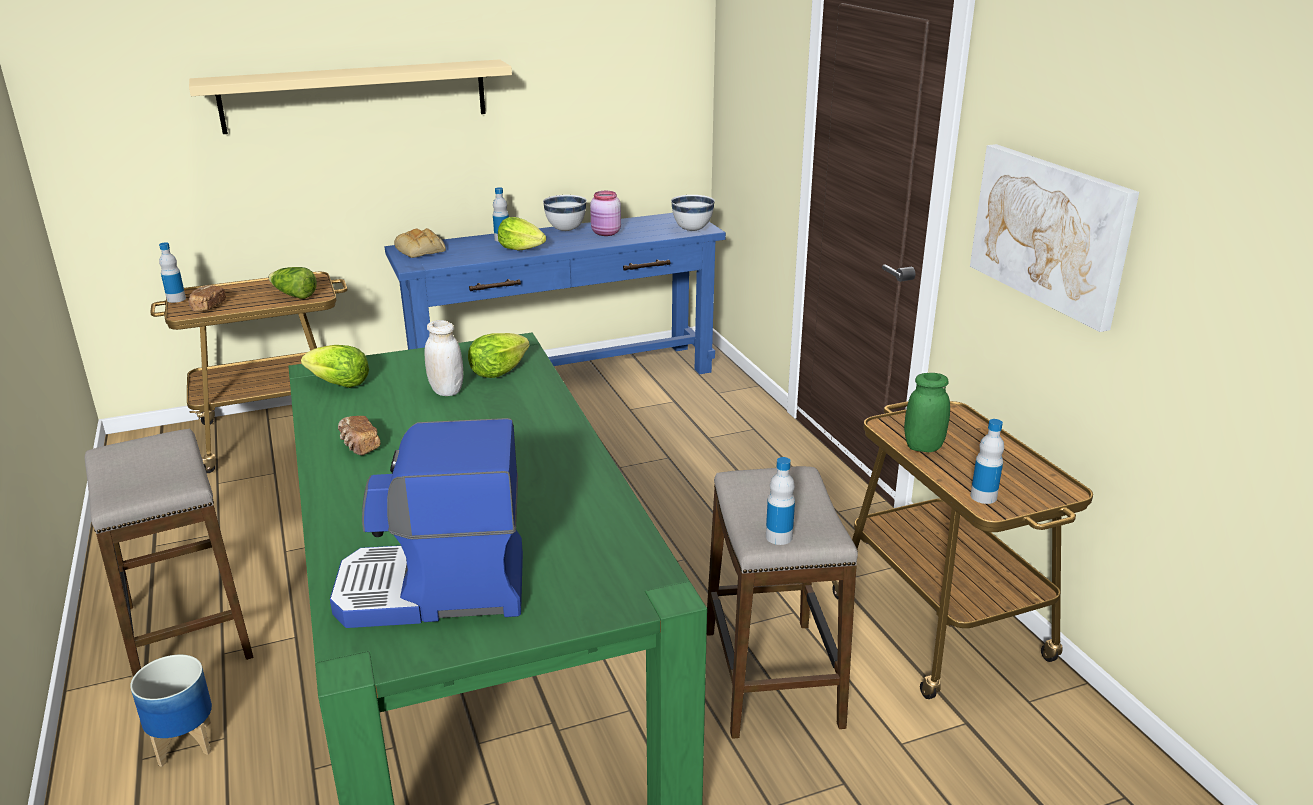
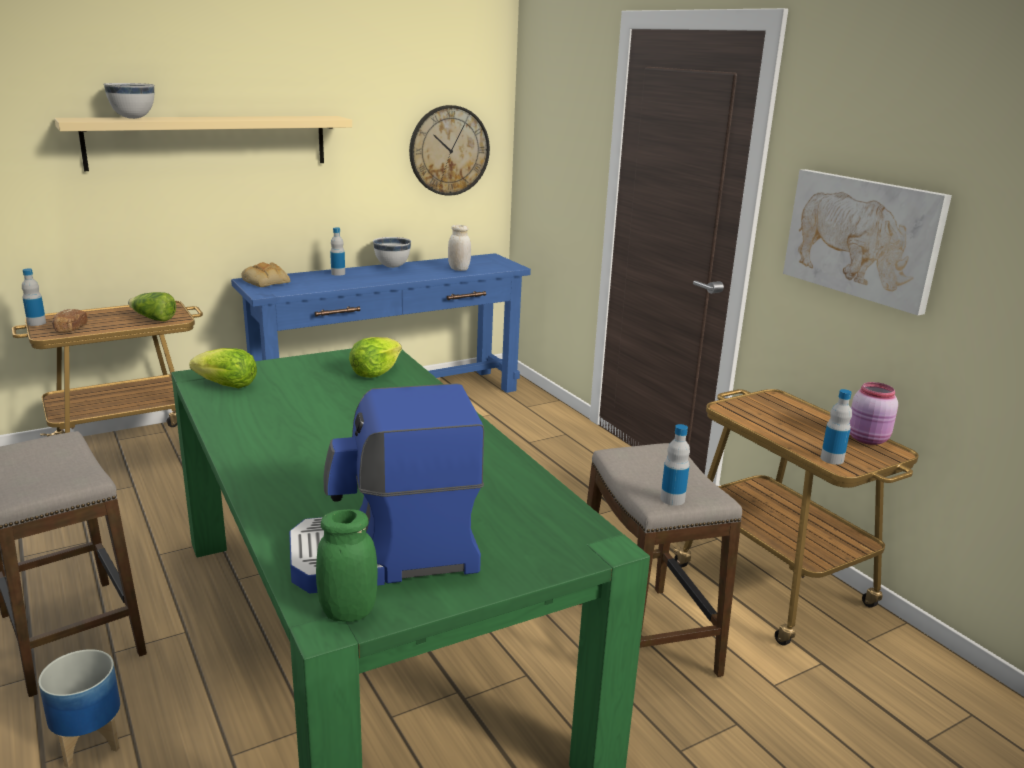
camera: 10 degrees left, 5 degrees down
(359, 446) = (265, 436): bread -> none
(446, 391) = (333, 389): white jar -> white jar (459, 269)
(521, 249) = (358, 280): lettuce -> none
(606, 233) = (428, 269): pink jar -> pink jar (868, 439)
(634, 92) = (449, 150): none -> wall clock
(692, 230) = (502, 267): white bowl -> white bowl (133, 118)
(923, 447) = (765, 423): green jar -> green jar (348, 612)

